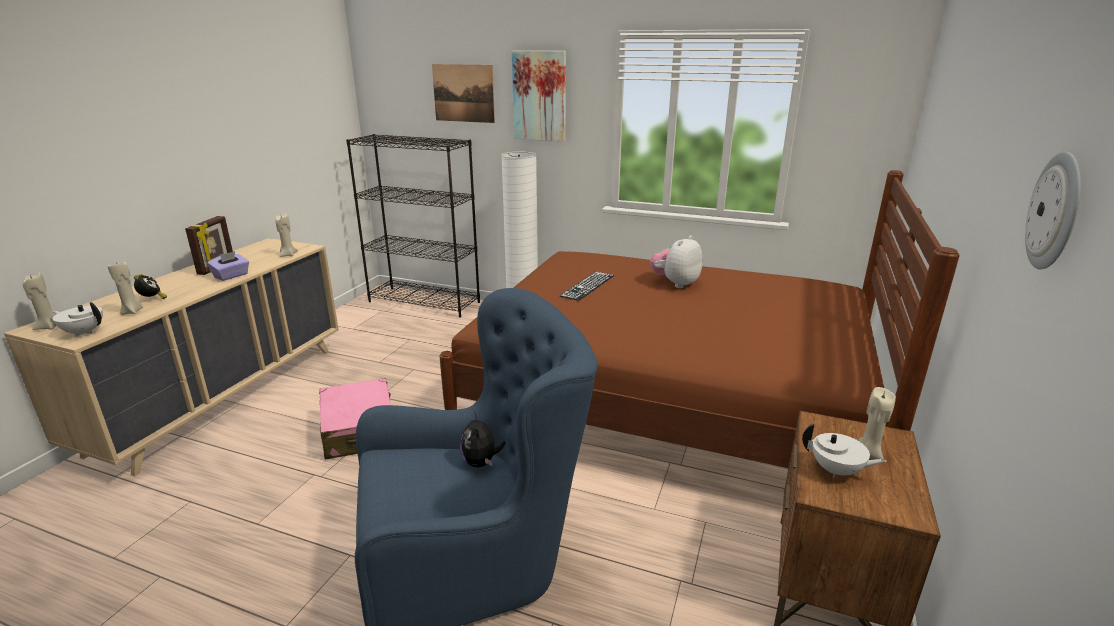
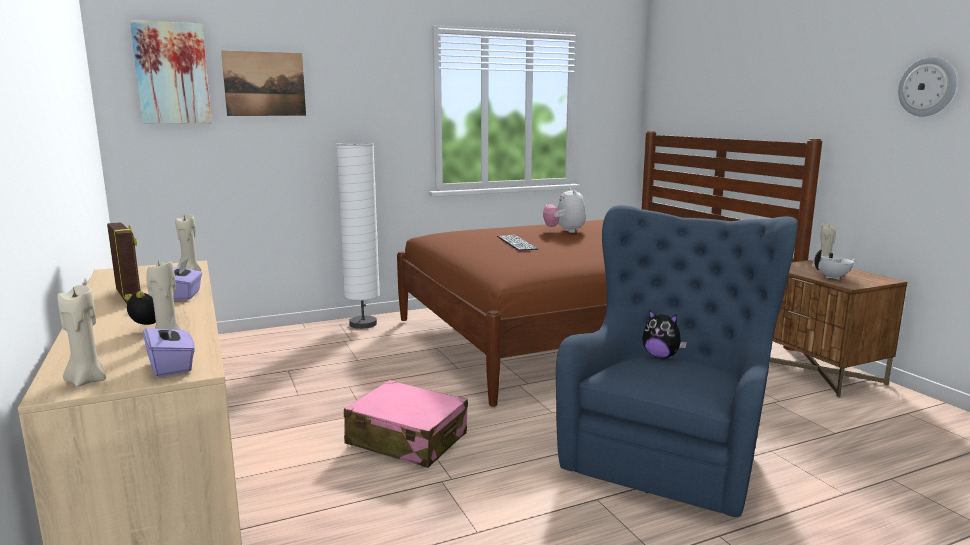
camera: 45 degrees left, 10 degrees down
(84, 332) = (172, 366): white teapot -> purple tissue box
(425, 302) = (230, 342): black bookcase -> none
(539, 96) = (358, 86): picture -> picture (172, 73)

